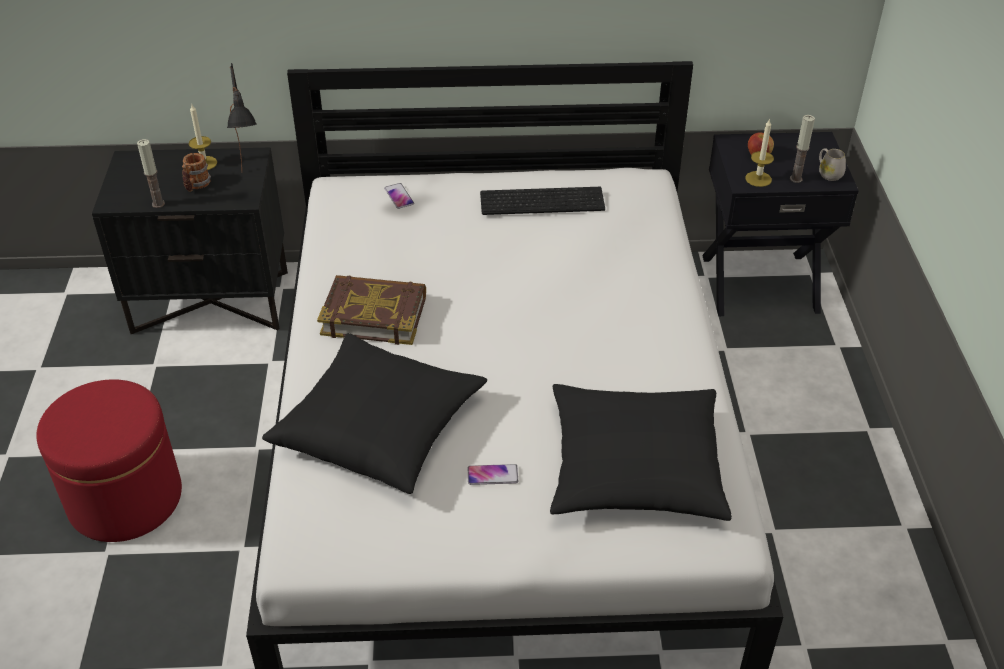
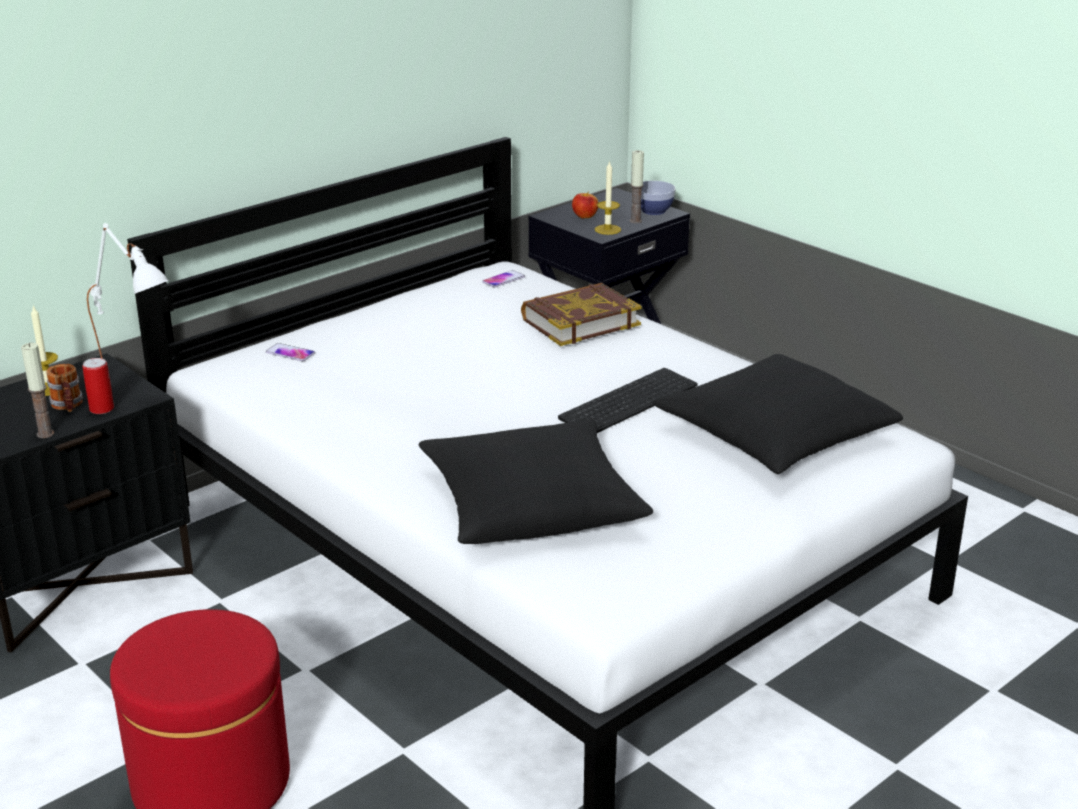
camera: 40 degrees left, 15 degrees down
(210, 198) = (101, 409): none -> can
(254, 187) = (141, 385): black table lamp -> white table lamp
(374, 315) = (403, 436): book -> book (580, 322)
(492, 475) = (678, 488): phone -> phone (503, 279)
(543, 200) = (435, 309): keyboard -> keyboard (628, 400)
(828, 173) = (653, 211): white mug -> bowl

